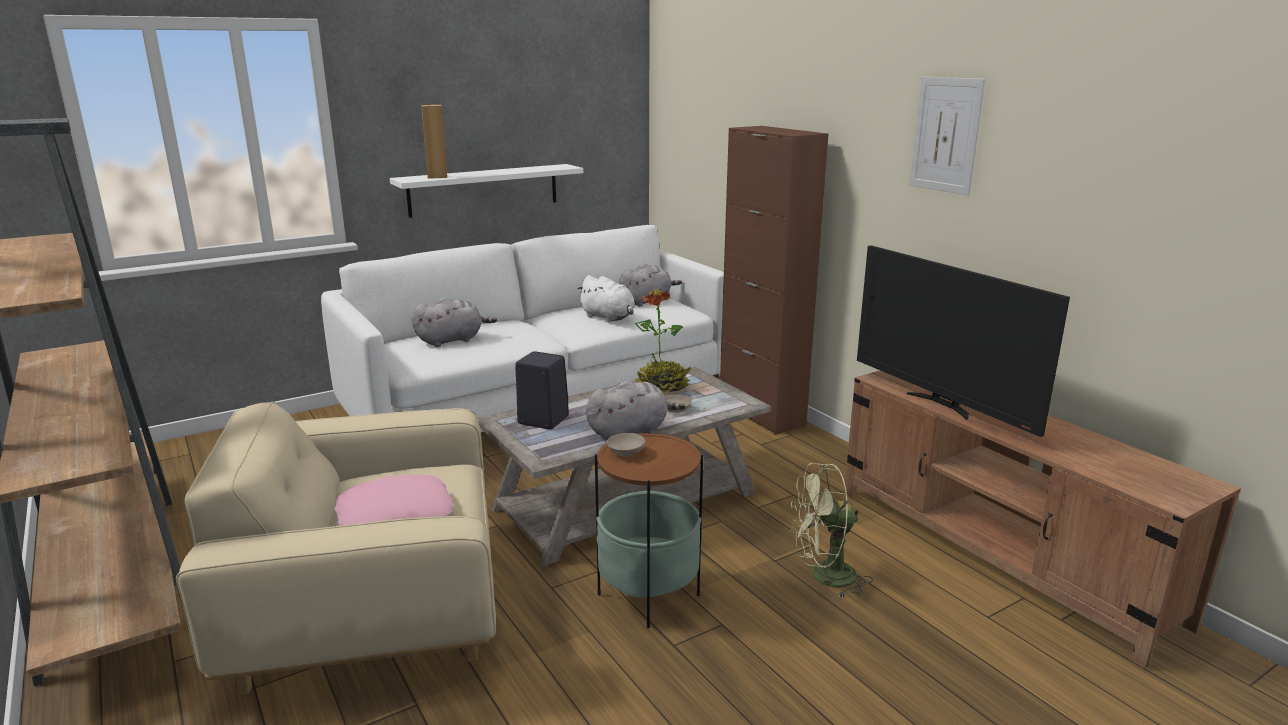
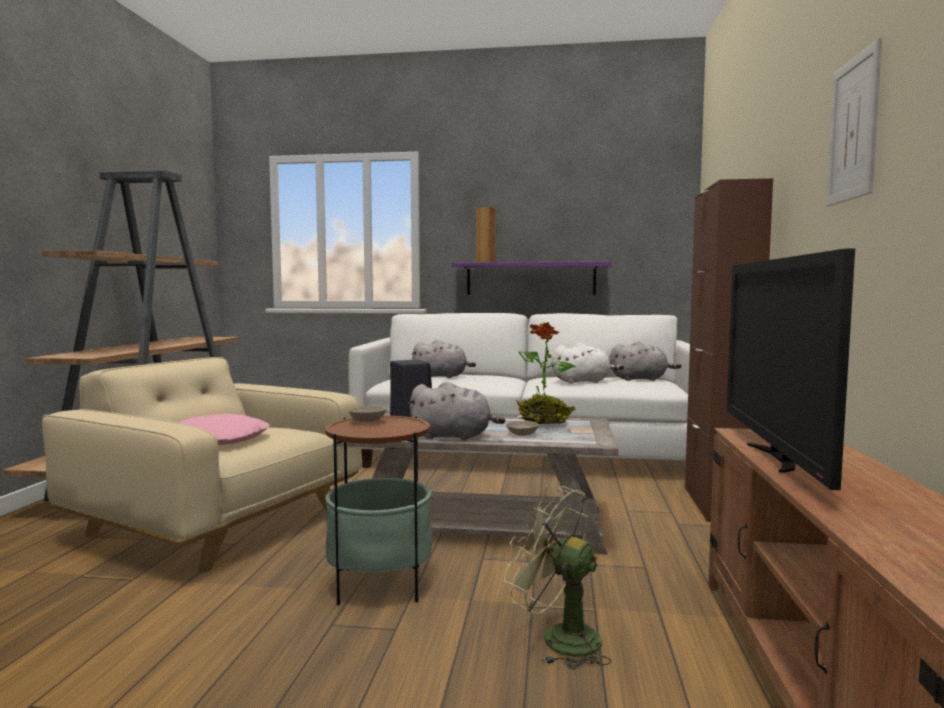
camera: 40 degrees right, 15 degrees down
(484, 190) = (530, 279): white shelf -> purple shelf
(609, 318) = (583, 382): white plush toy -> white plush toy turned 90 degrees counterclockwise

